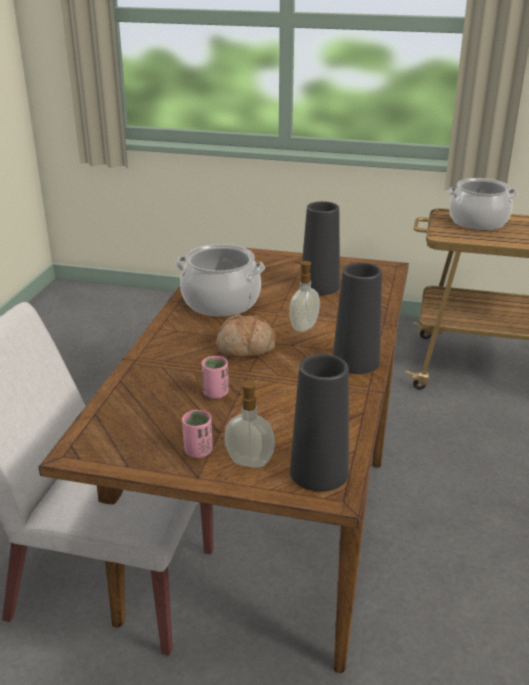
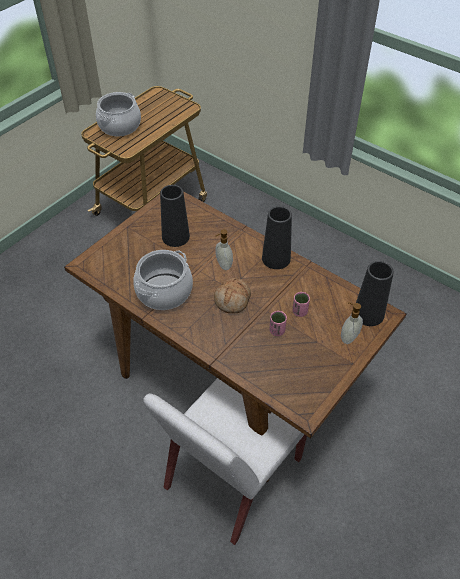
camera: 65 degrees left, 20 degrees up
(198, 451) = (330, 356): pink cup -> pink cup (300, 311)

